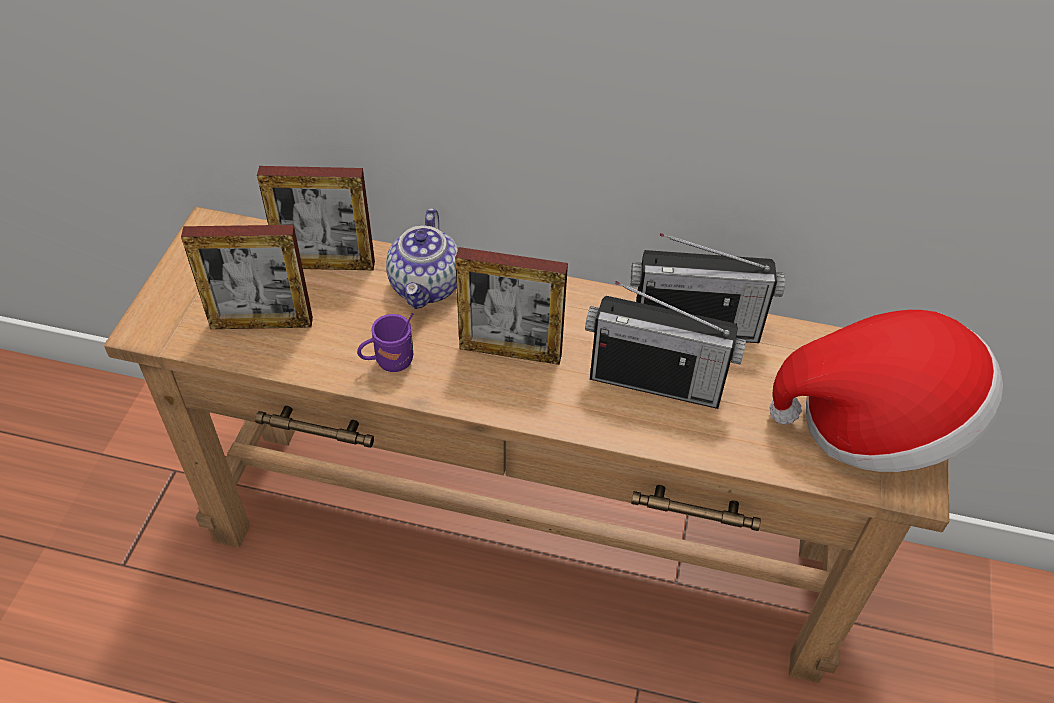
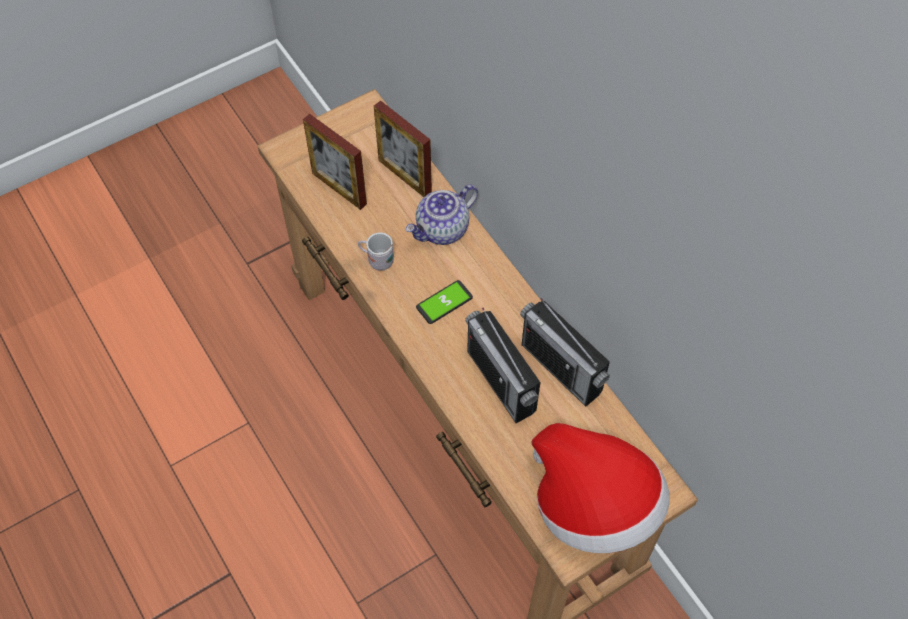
camera: 45 degrees right, 10 degrees up
(389, 362) = (377, 260): purple mug -> white mug
(510, 351) = (444, 302): picture frame -> phone

